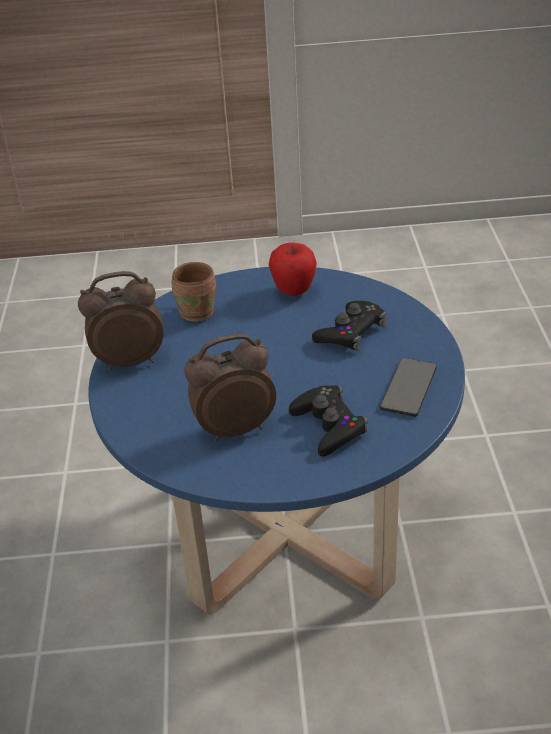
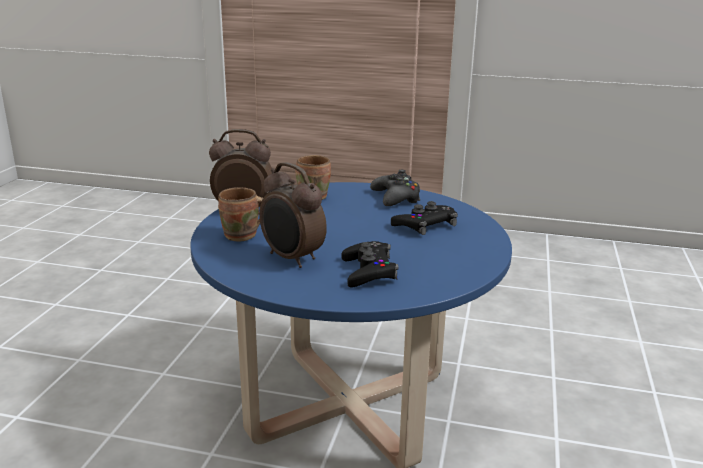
camera: 15 degrees right, 15 degrees down
(155, 406) = (242, 236): none -> brown mug
(234, 428) = (292, 259): alarm clock -> alarm clock turned 135 degrees counterclockwise
(294, 291) = (395, 198): apple -> black game controller
(408, 388) = (452, 263): phone -> none

